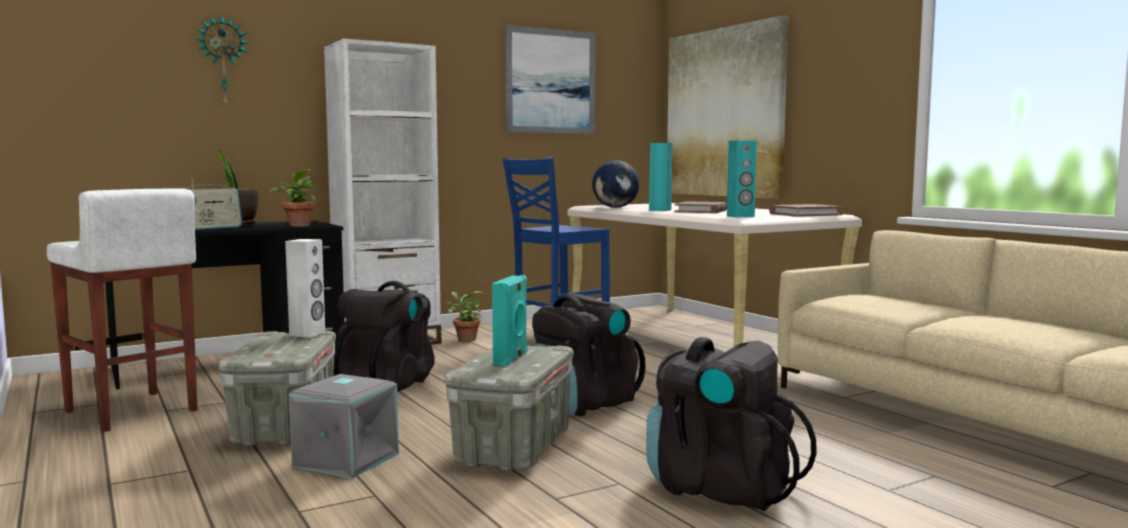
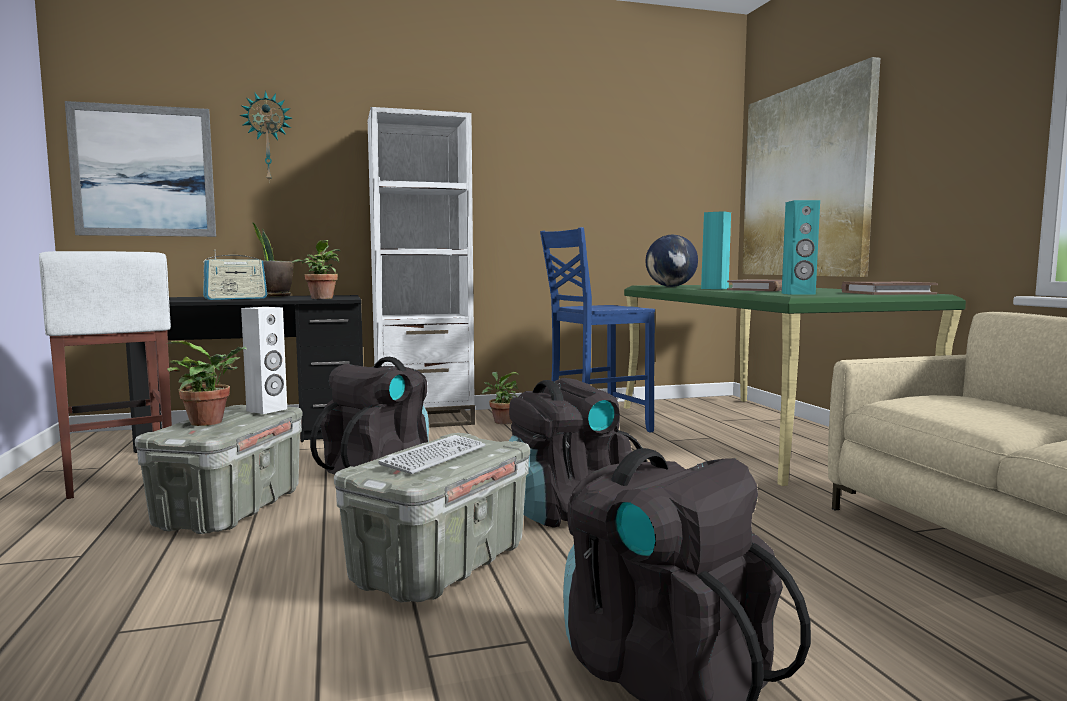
camera: 15 degrees right, 0 degrees up
(273, 346) = (211, 422): none -> potted plant
(345, 459) = (244, 560): grey storage box -> none
(512, 359) = (435, 456): turquoise speaker -> keyboard
(550, 81) = (612, 154): picture -> picture (143, 171)
(699, 336) = (759, 433): beige desk -> green desk

